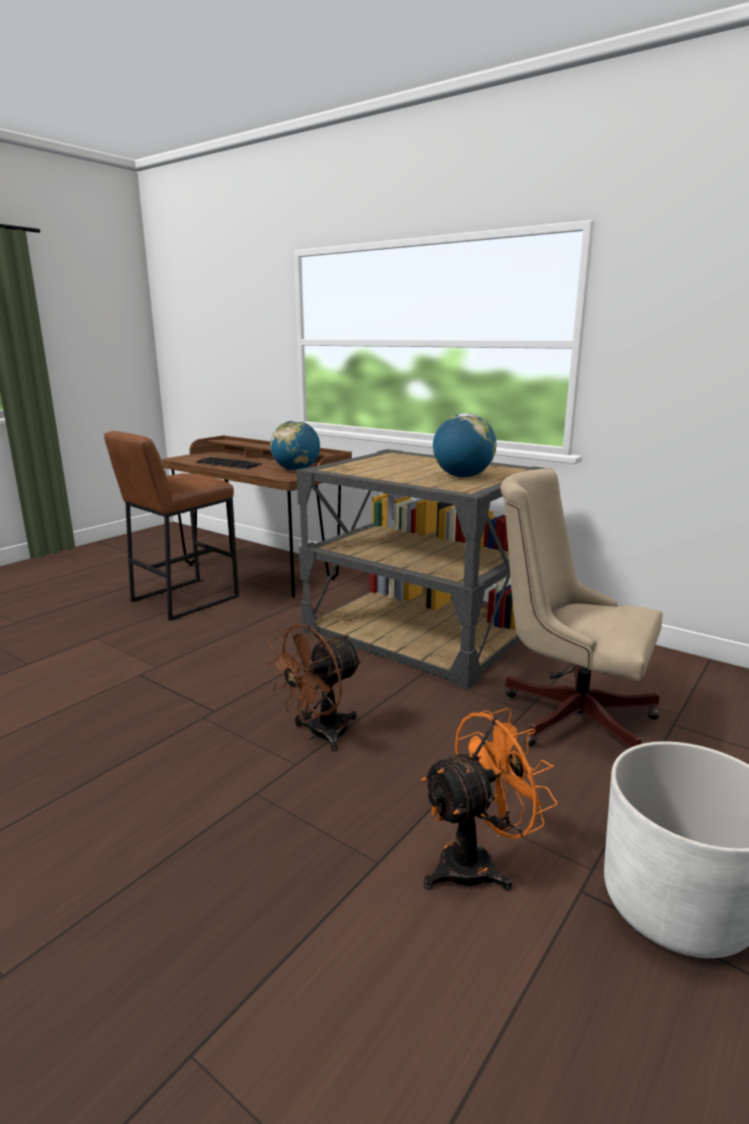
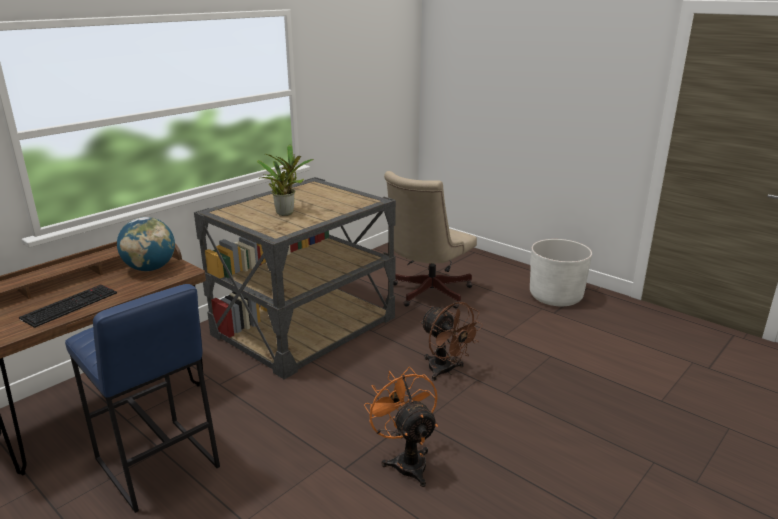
camera: 85 degrees left, 5 degrees up
(183, 599) = (158, 464): brown stool -> blue stool
(399, 468) = (286, 212): none -> potted plant
(462, 476) = (328, 198): globe -> none
(477, 863) = (544, 332): orange fan -> orange fan (406, 461)

